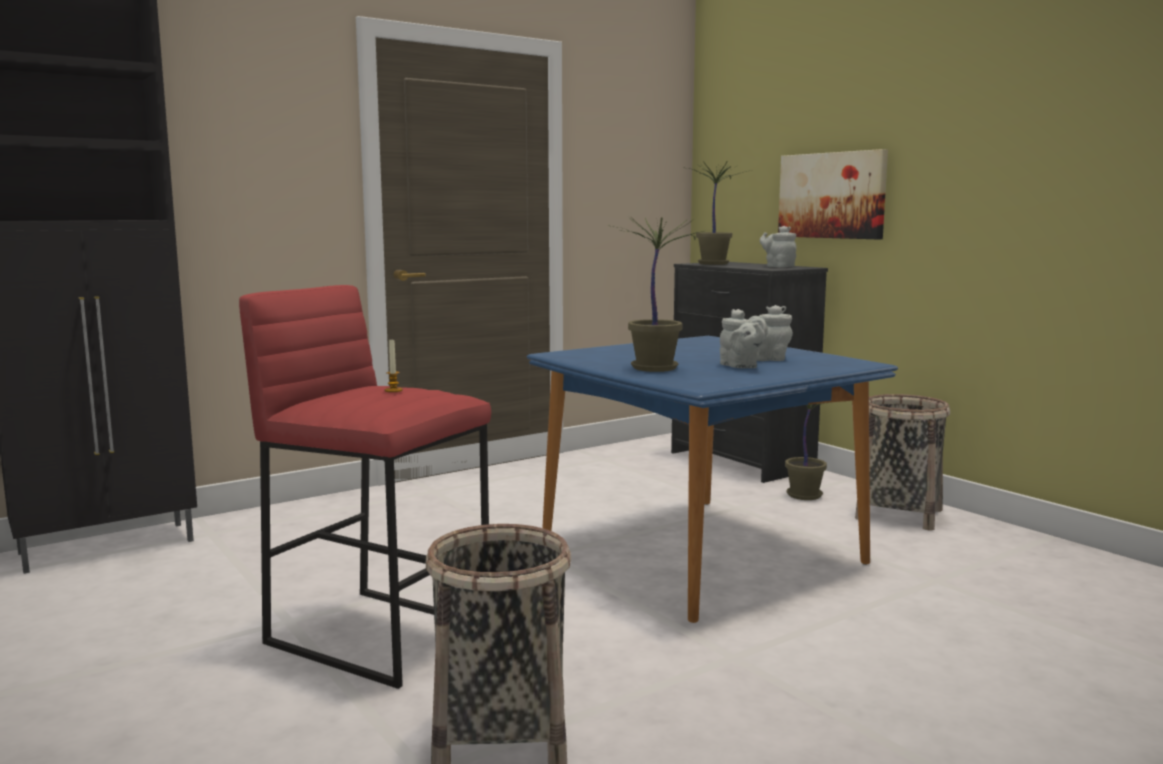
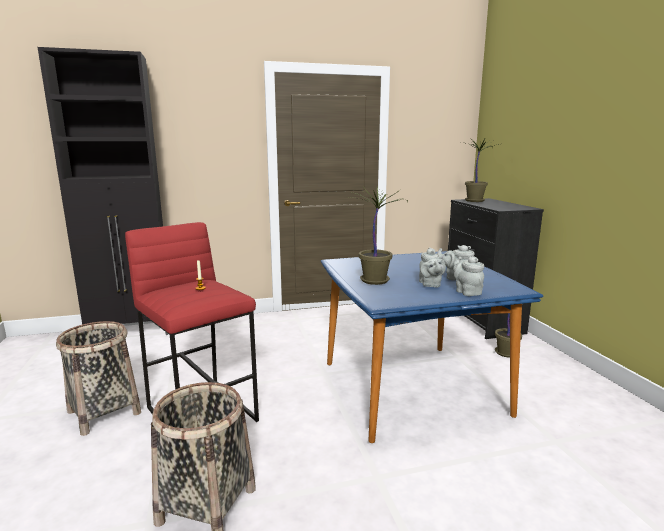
camera: 20 degrees right, 5 degrees up
(778, 266) = (511, 206): grey teapot -> grey teapot (466, 292)
(832, 195) = (551, 162): picture -> none
(898, 514) = (562, 378): basket -> basket (104, 412)

